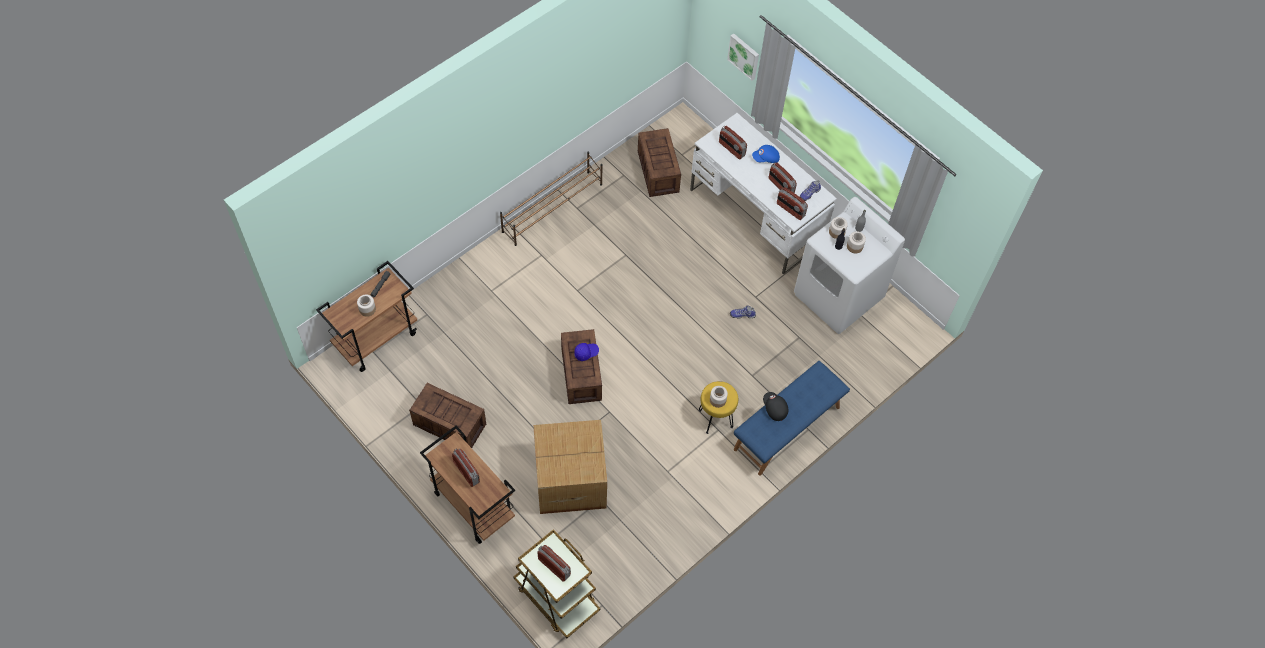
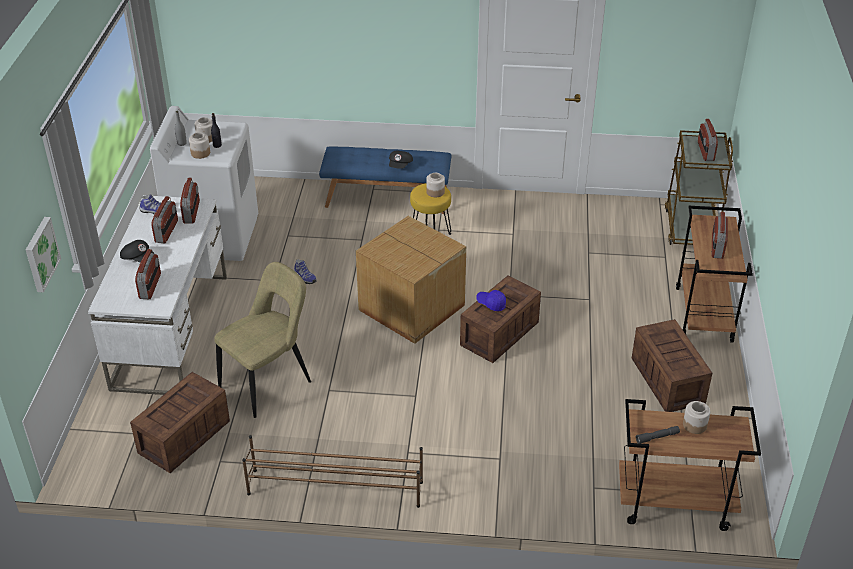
camera: 130 degrees left, 20 degrees down
(569, 479) = (599, 278): cardboard box -> cardboard box (411, 308)
(661, 232) = (269, 383): none -> beige chair
(766, 158) = (138, 258): blue cap -> black cap

